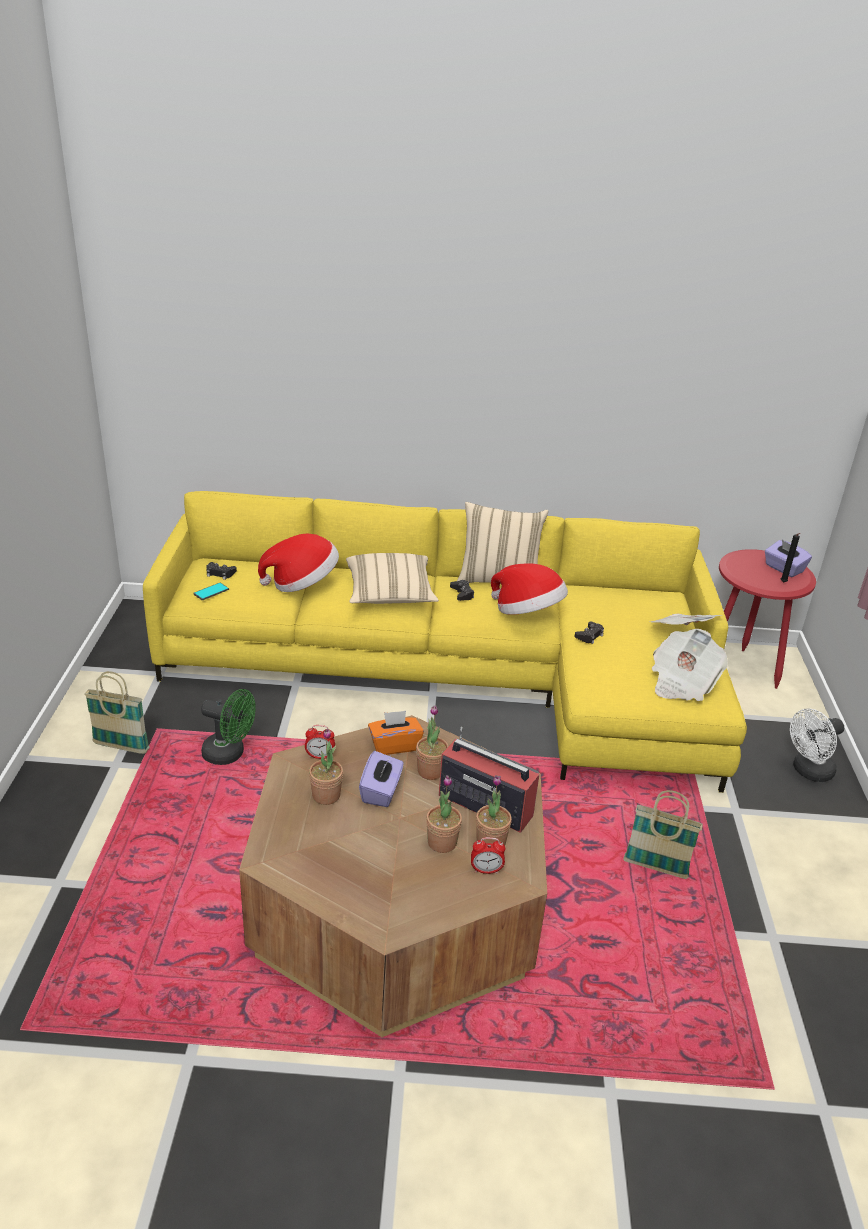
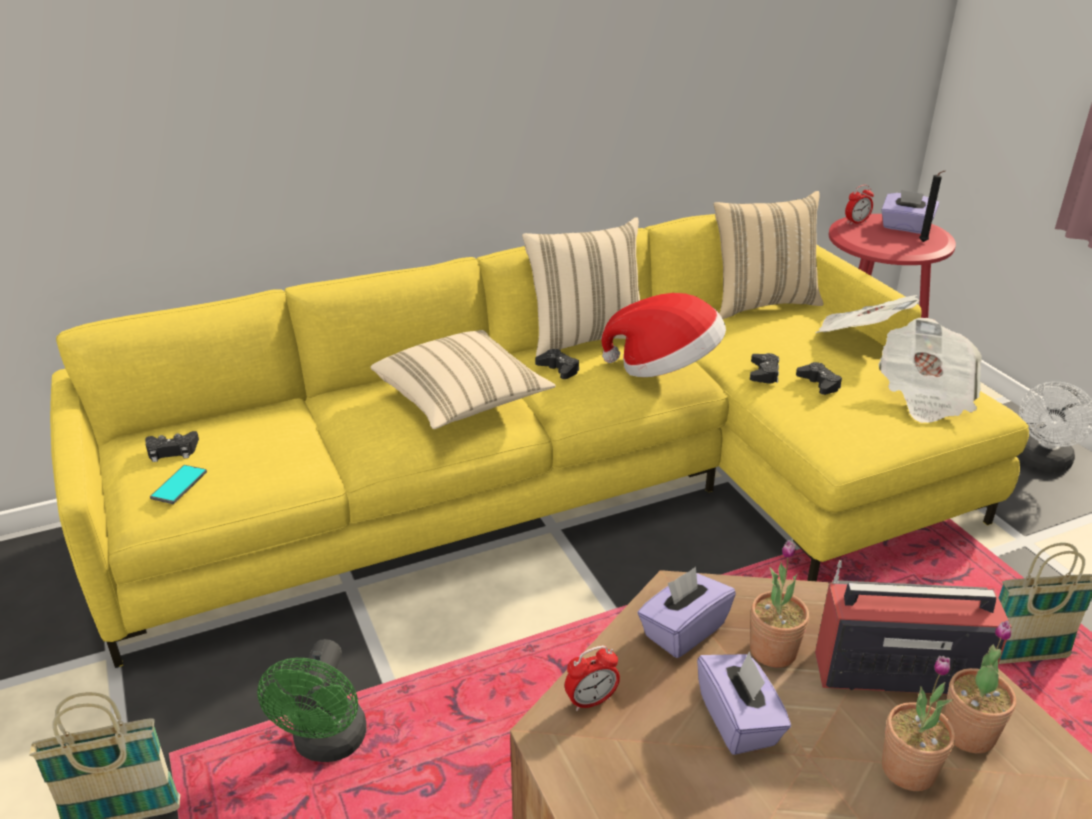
camera: 25 degrees left, 0 degrees up
(230, 754) = (327, 745): green fan -> green fan turned 105 degrees clockwise
(302, 583) = (319, 425): hat -> none
(326, 795) = (664, 770): potted plant -> none
(394, 745) = (683, 630): orange tissue box -> purple tissue box
(486, 870) = (1013, 787): alarm clock -> alarm clock (856, 222)
(617, 653) = (819, 383): none -> black game controller
(642, 593) = (762, 303): none -> beige pillow

